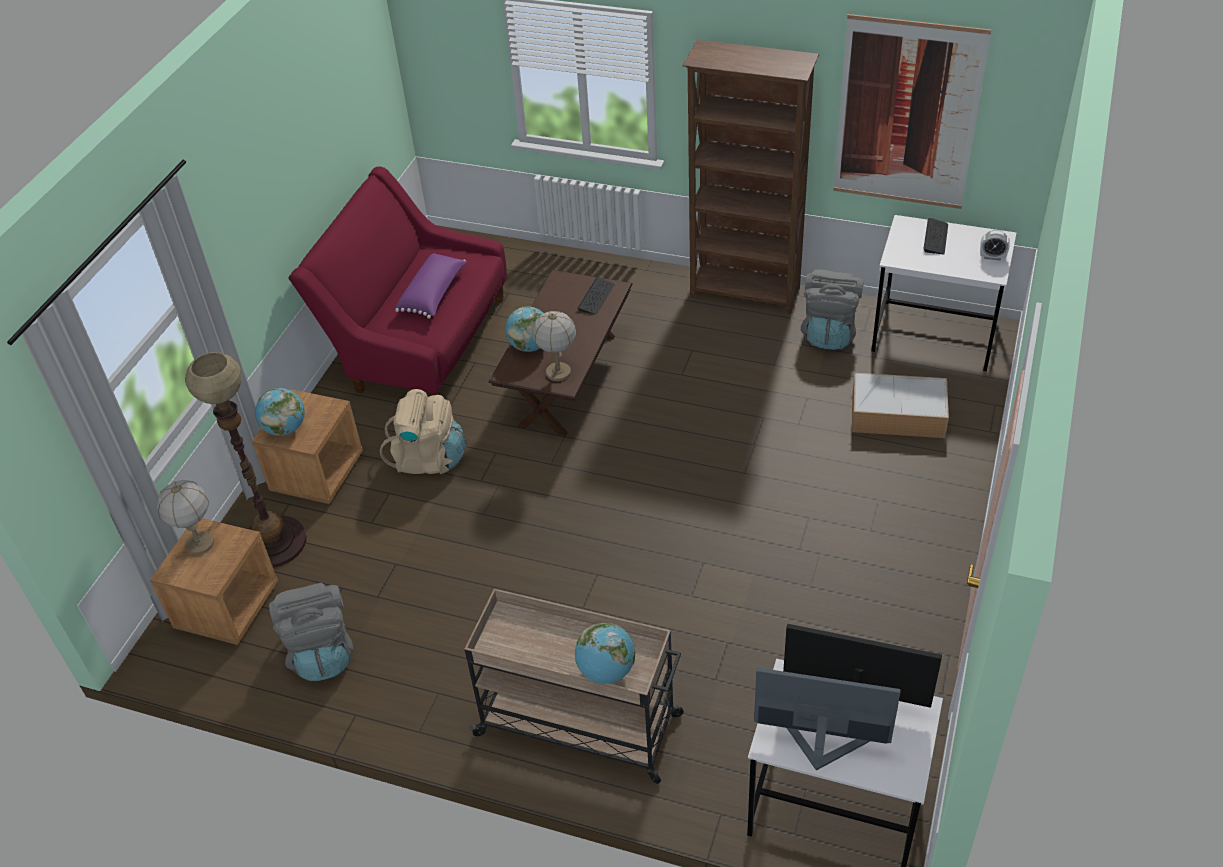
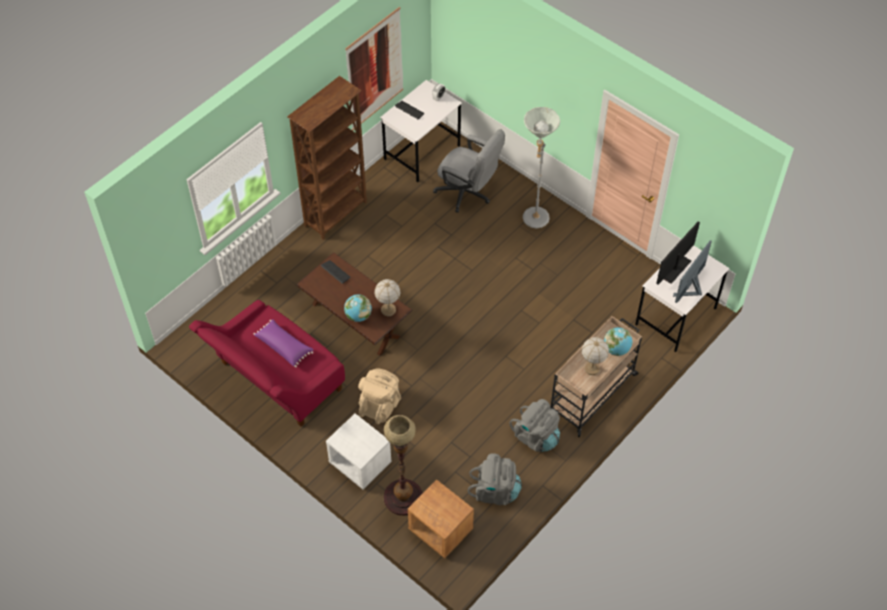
camera: 70 degrees left, 10 degrees up
(199, 544) = (430, 510): table lamp -> table lamp (592, 368)
(285, 429) = (360, 449): globe -> none
(317, 473) = (360, 463): brown nightstand -> white nightstand
(829, 333) = (392, 193): grey backpack -> grey backpack (536, 436)
(896, 415) = (468, 194): storage box -> grey office chair
(901, 515) = (533, 222): none -> grey floor lamp

